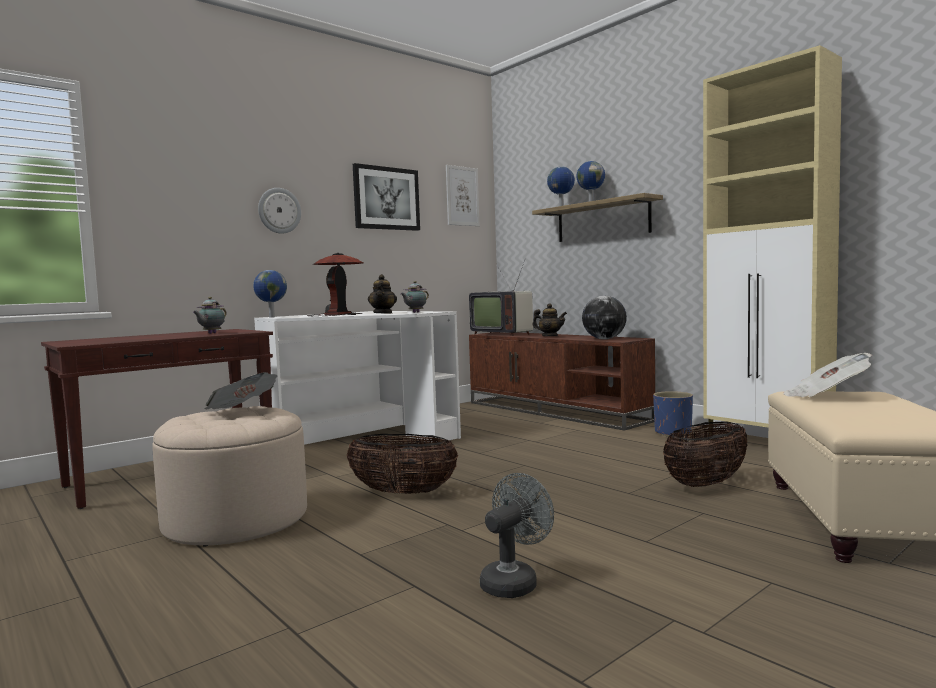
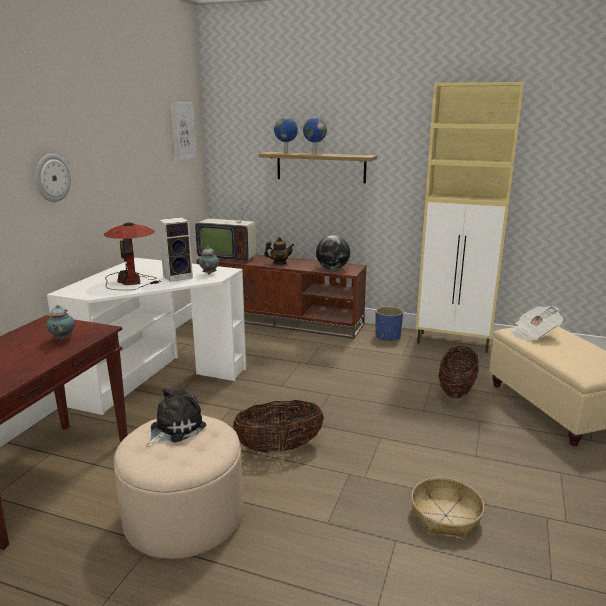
camera: 30 degrees left, 15 degrees up
(242, 411) = (174, 428): newspaper -> plush toy
(271, 317) = (72, 294): globe -> none
(383, 313) = (178, 276): teapot -> speaker
(386, 198) = (132, 145): picture -> none
(514, 582) = (445, 516): grey fan -> basket

